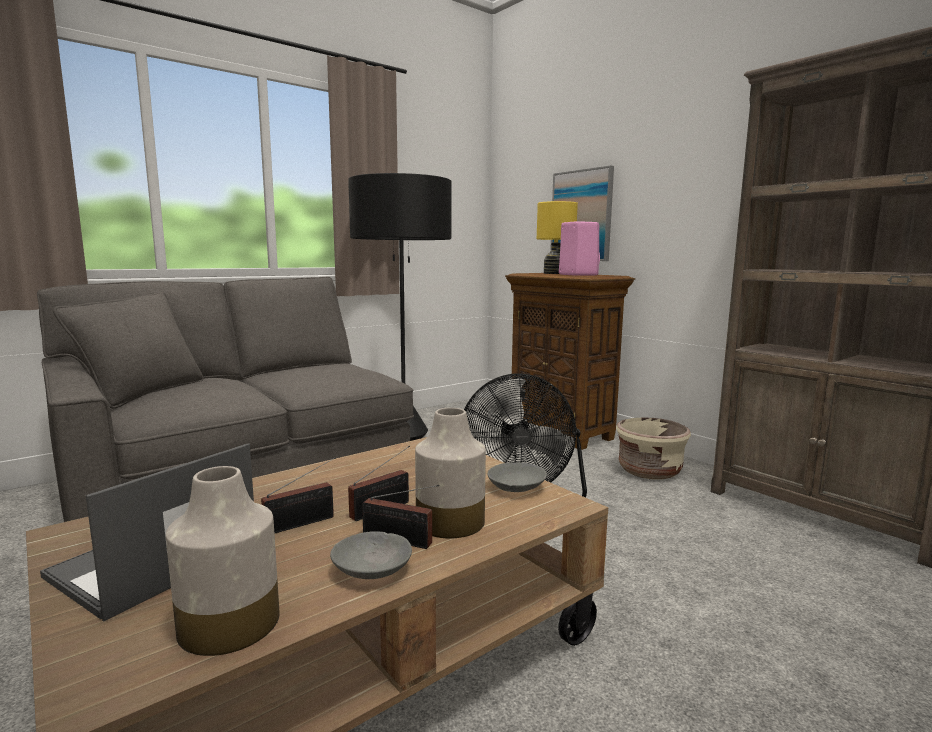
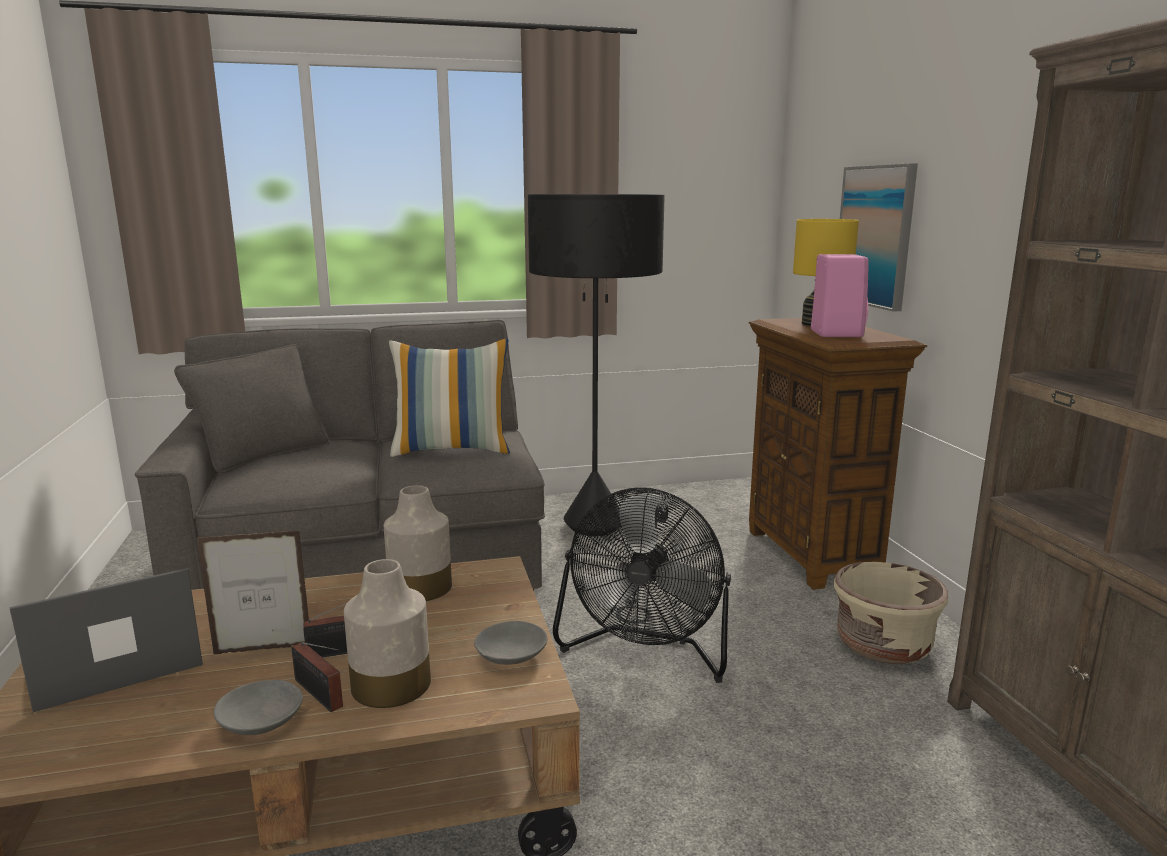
camera: 25 degrees right, 5 degrees up
(229, 623) = (105, 742): beige vase -> beige vase (420, 587)
(303, 523) = (263, 649): radio -> picture frame
(323, 373) = (452, 449): none -> pillow

